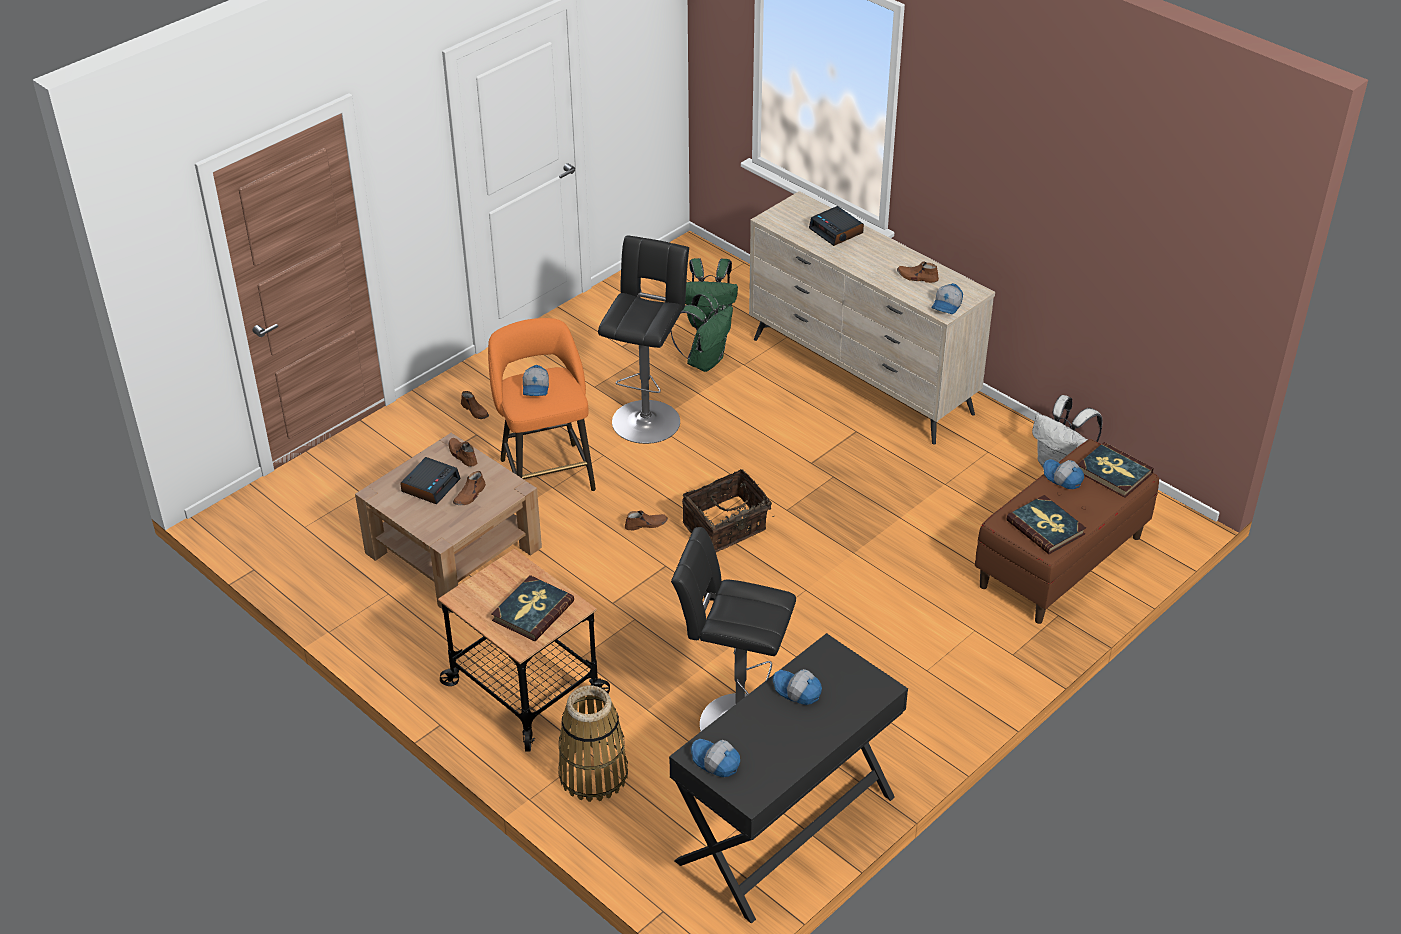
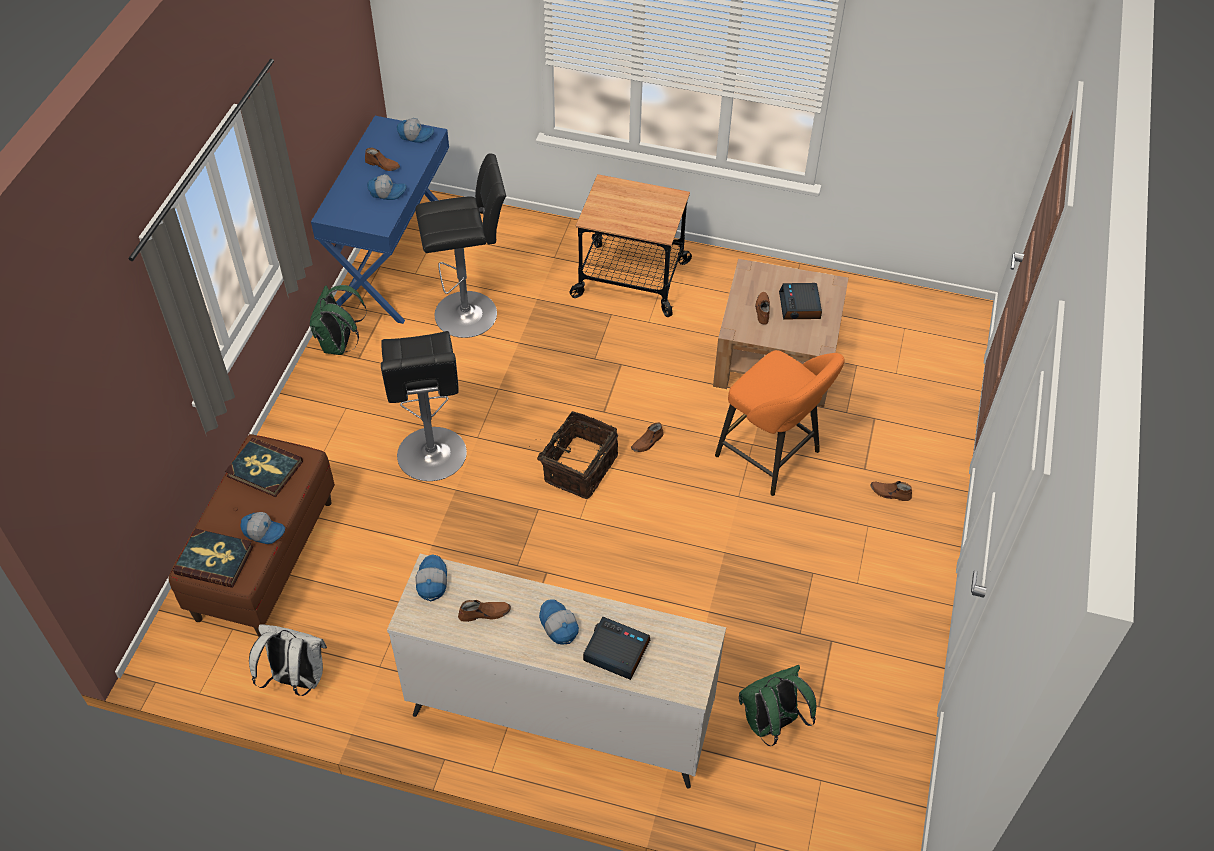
camera: 150 degrees right, 10 degrees up
(462, 455) = (803, 341): brown shoe -> brown shoe (383, 165)
(532, 611) = (618, 207): book -> none
(536, 388) = (782, 381): cap -> cap (558, 626)
(593, 774) = (542, 247): basket -> none
(647, 418) = (733, 556): black stool -> black stool (432, 458)
(704, 361) = (734, 660): green backpack -> green backpack (339, 345)
(787, 829) = (394, 262): black desk -> blue desk

